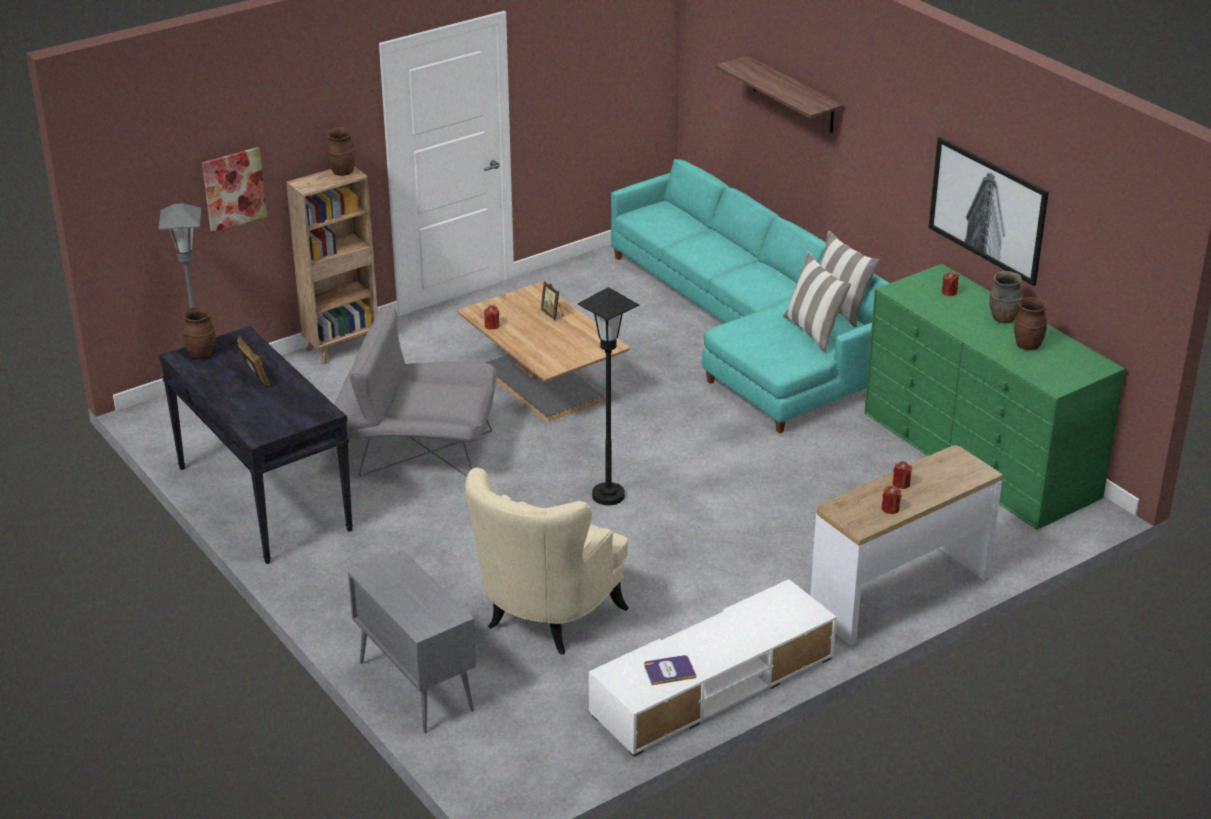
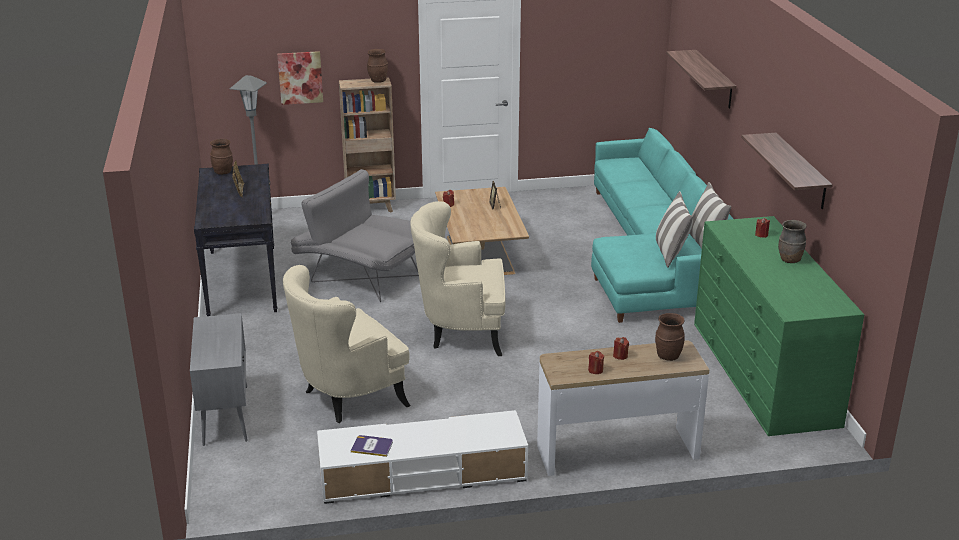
camera: 25 degrees right, 5 degrees down
(608, 495) = (461, 332): black floor lamp -> beige armchair
(987, 209) = (801, 171): picture -> shelf
(1027, 345) = (793, 281): brown vase -> brown vase (667, 356)

